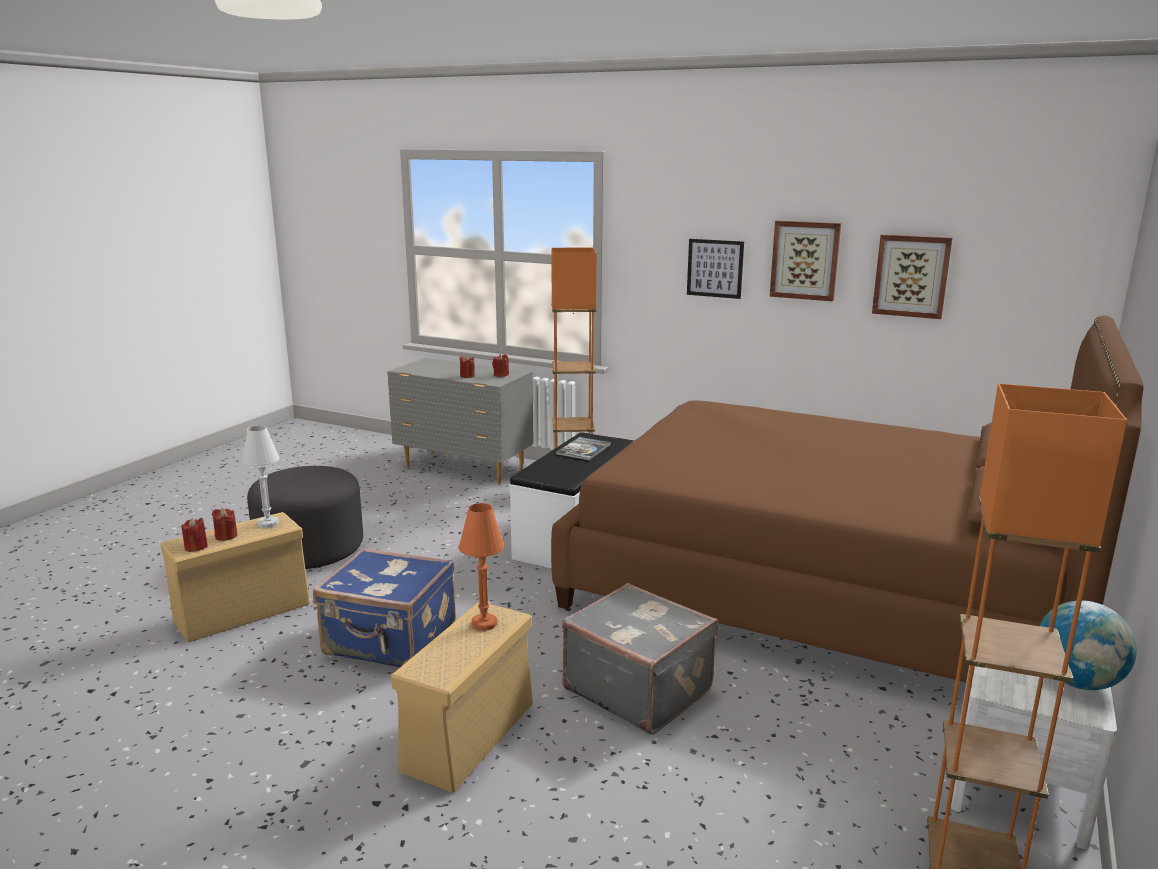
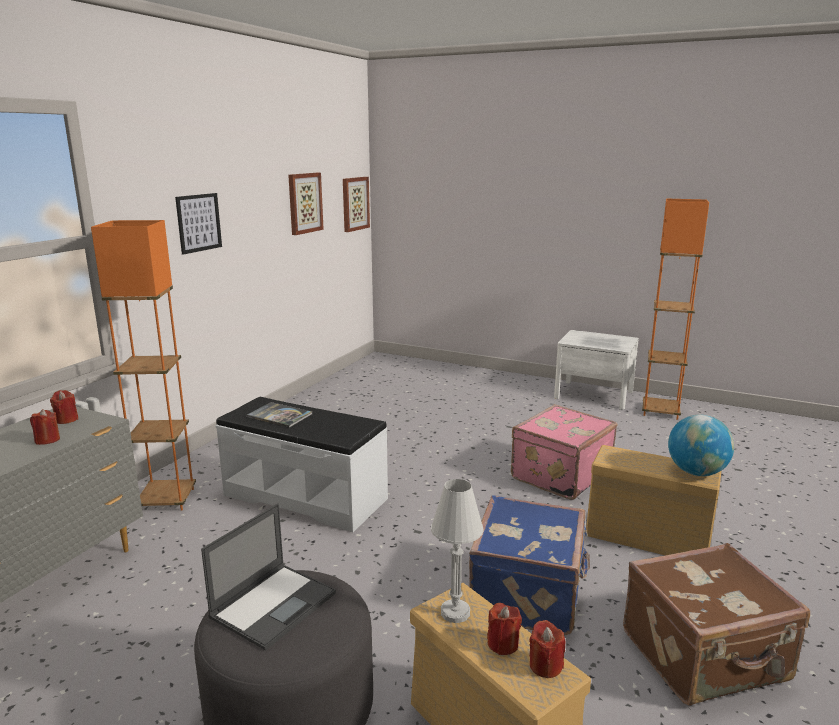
camera: 90 degrees left, 0 degrees up
(257, 729) = (705, 657): none -> brown suitcase
(313, 476) = (274, 604): none -> laptop
(484, 623) = (627, 459): orange table lamp -> none
(639, 688) = (559, 475): grey suitcase -> pink suitcase
(805, 260) = (254, 202): picture -> picture (354, 203)
(821, 587) = (414, 411): brown bed -> none
(1077, 682) = (605, 336): globe -> globe (696, 472)

